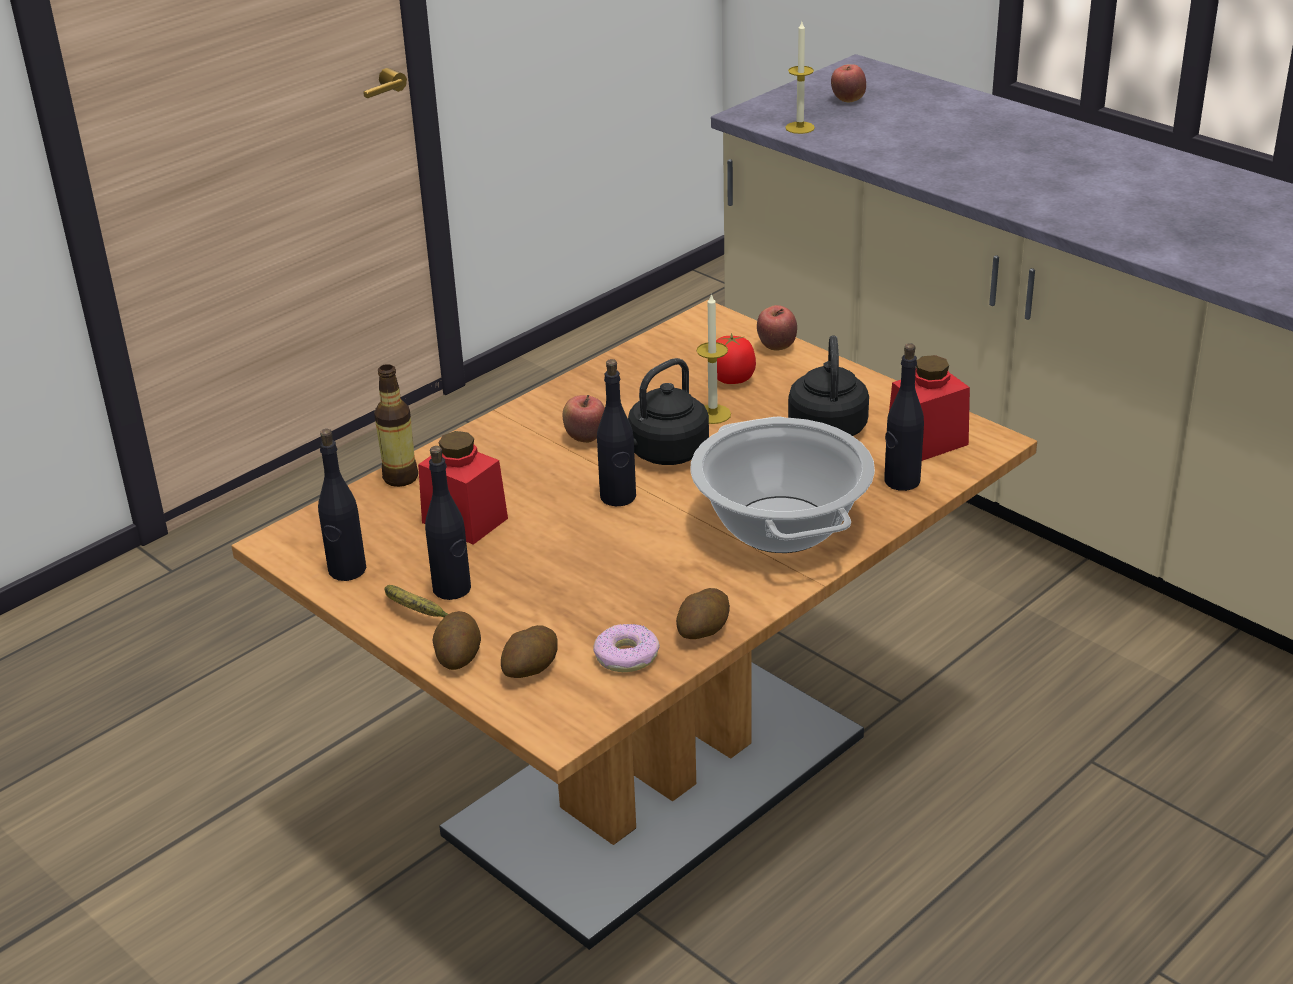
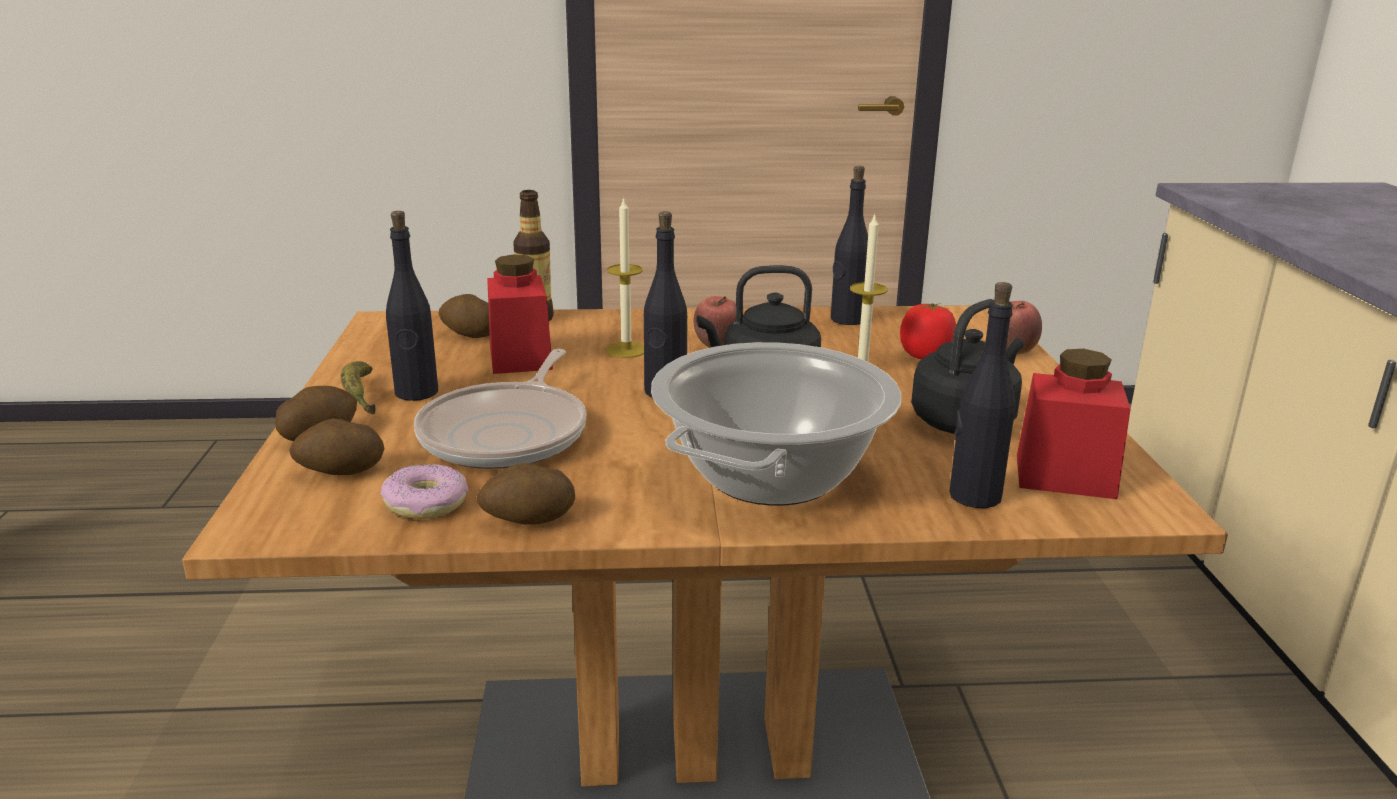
camera: 40 degrees right, 10 degrees down
(347, 570) = (382, 352): black bottle -> black bottle (847, 319)
(381, 519) = (470, 335): none -> potato
(580, 584) = (508, 434): none -> frying pan
(800, 127) = (1241, 203): candle -> candle (626, 350)
(848, 100) = (1327, 201): apple -> none

